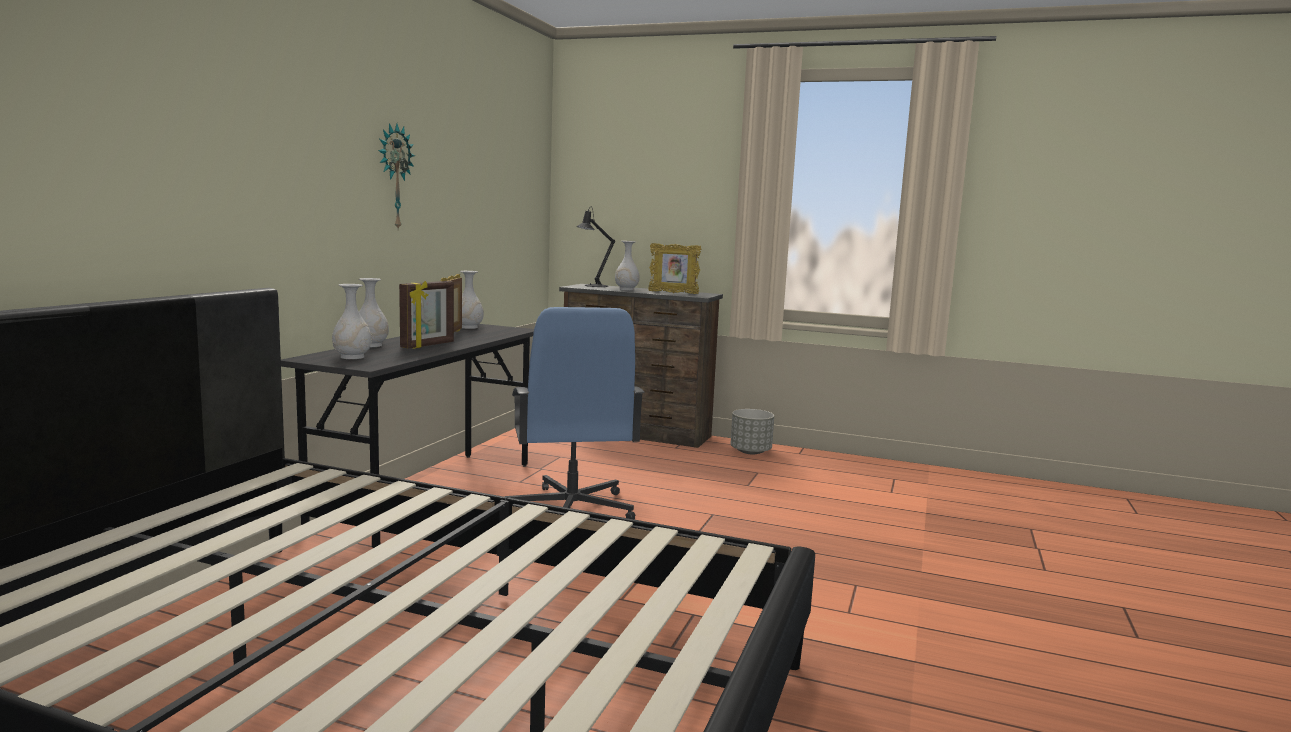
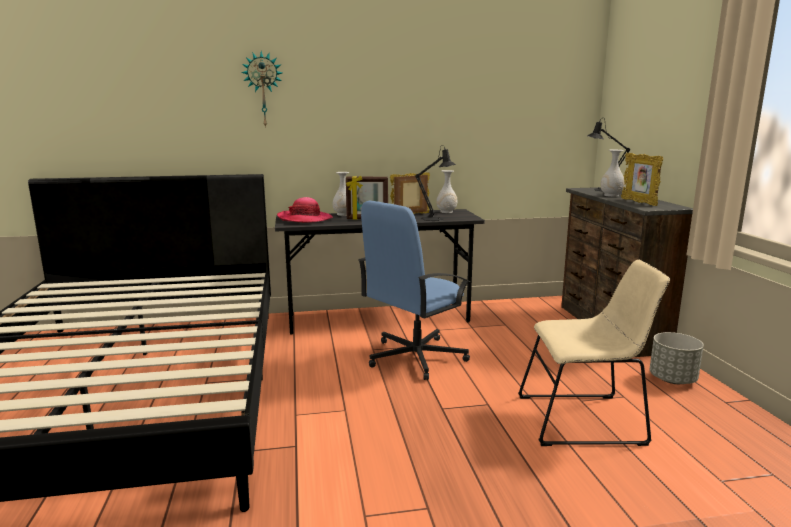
camera: 60 degrees right, 5 degrees up
(352, 357) = (305, 219): white vase -> hat
(393, 177) = (384, 104): wall clock -> wall clock (263, 90)
(496, 335) = (435, 219): none -> black table lamp
(778, 494) = (585, 420): none -> beige chair

